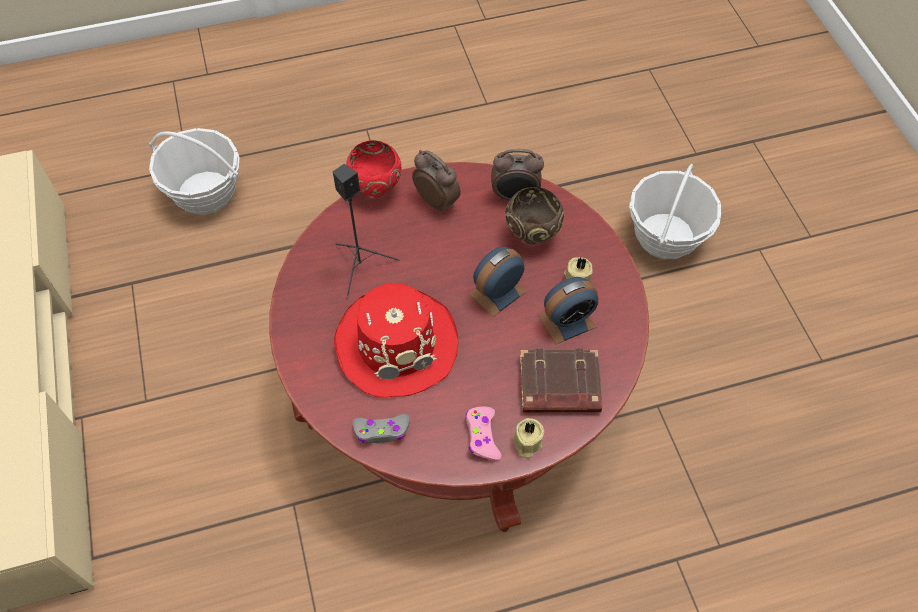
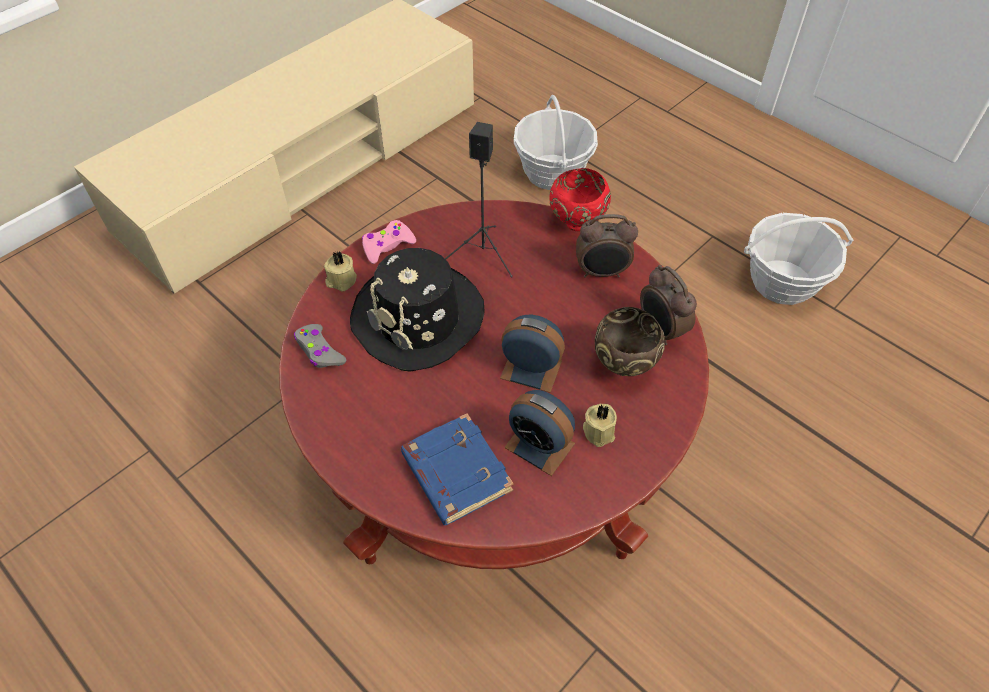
camera: 60 degrees right, 5 degrees down
(397, 343) = (419, 318): red hat -> black hat
(437, 201) = (602, 273): alarm clock -> alarm clock turned 75 degrees clockwise
(482, 436) = (357, 432): pink game controller -> pink game controller (387, 246)
(526, 443) = (370, 474): beige candle -> beige candle (341, 280)
(558, 386) = (454, 472): brown book -> blue book
(665, 236) = (824, 556): basket -> basket (782, 282)

